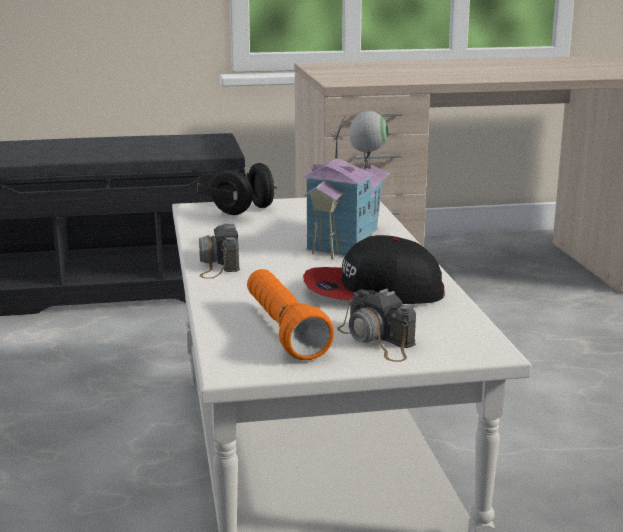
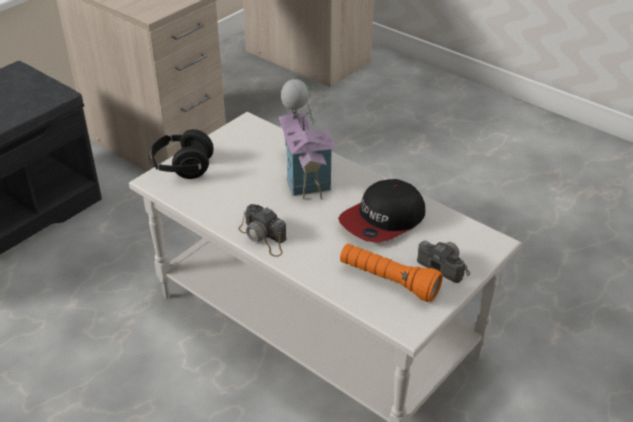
camera: 40 degrees left, 20 degrees up
(377, 340) = (440, 263): camera -> camera turned 150 degrees counterclockwise

